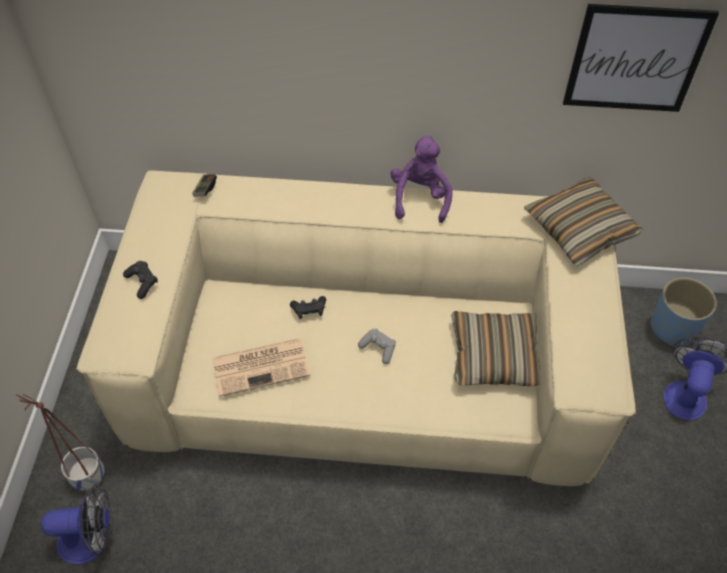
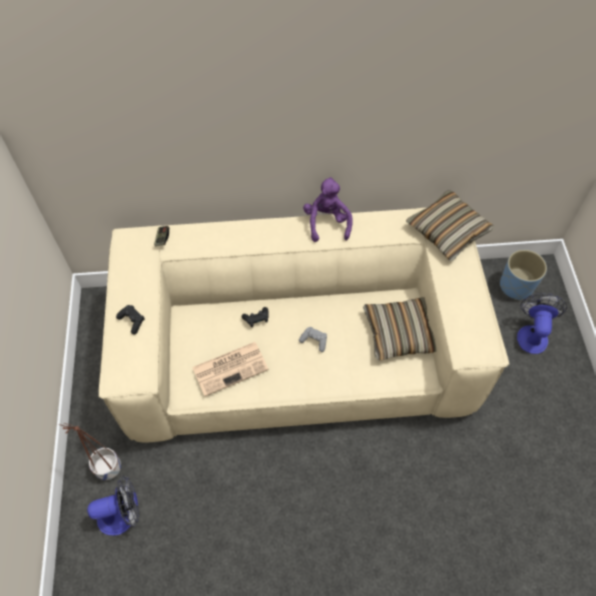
camera: 10 degrees left, 5 degrees up
(635, 59) = (478, 107): picture -> none

